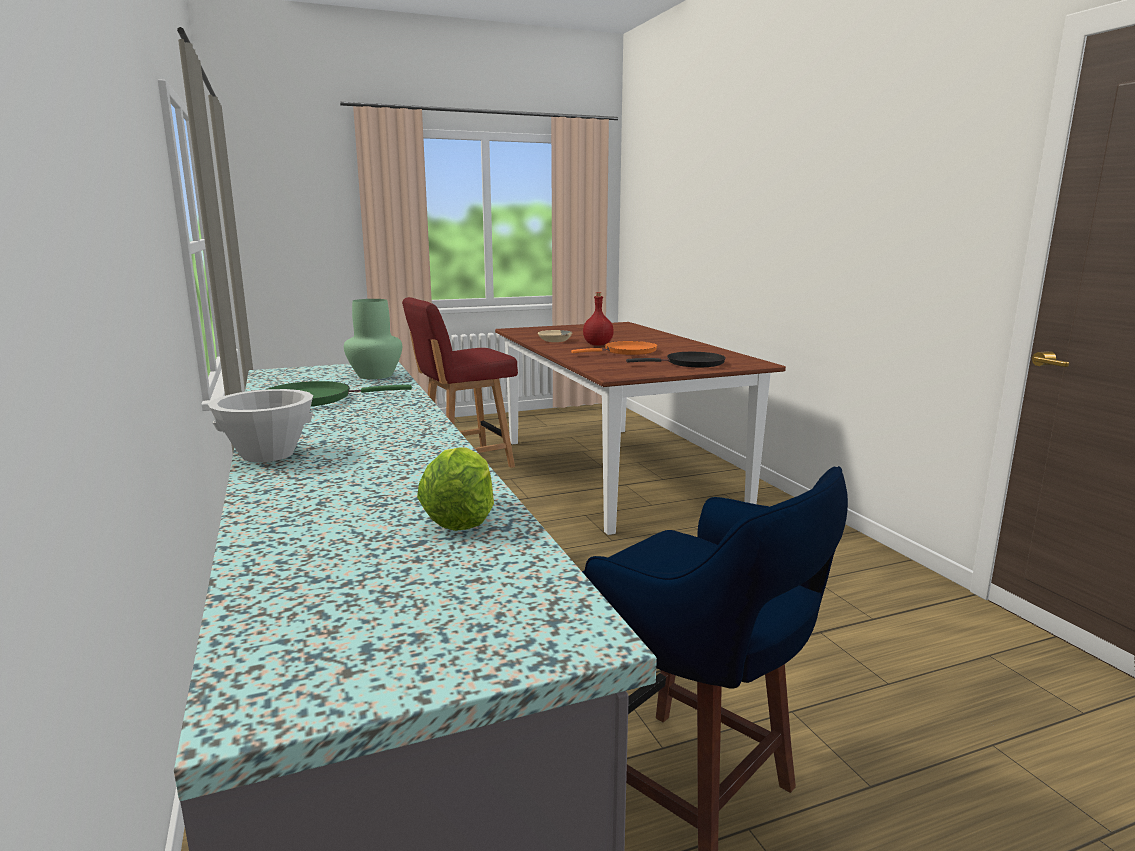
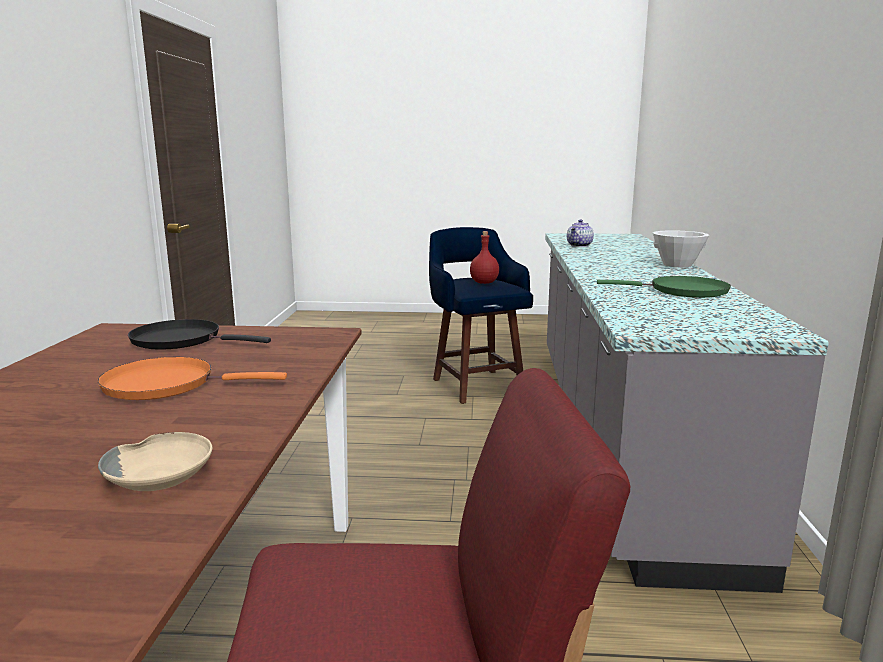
camera: 155 degrees left, 0 degrees up
(376, 375) = (637, 311): green vase -> none
(461, 518) = (580, 245): lettuce -> teapot
(597, 344) = (134, 426): red bottle -> red bottle (484, 283)

